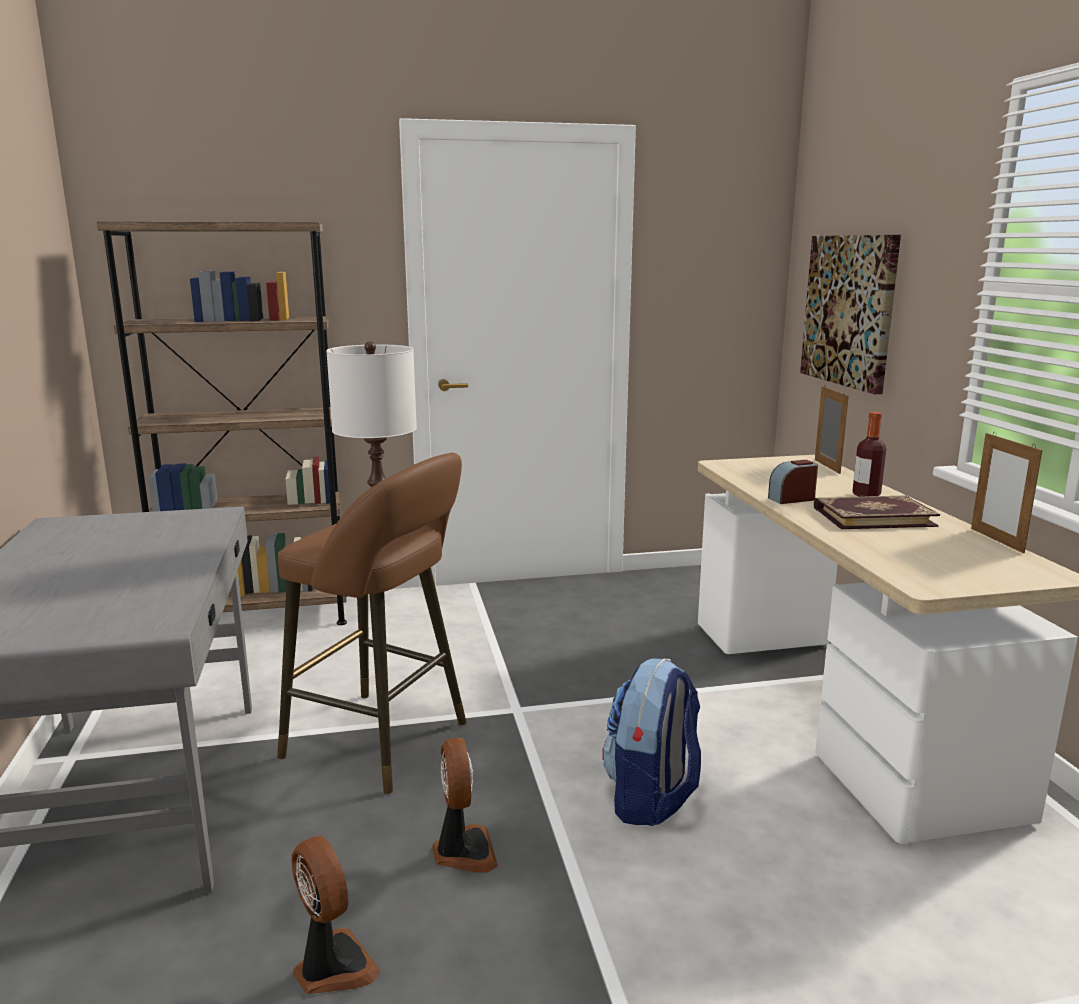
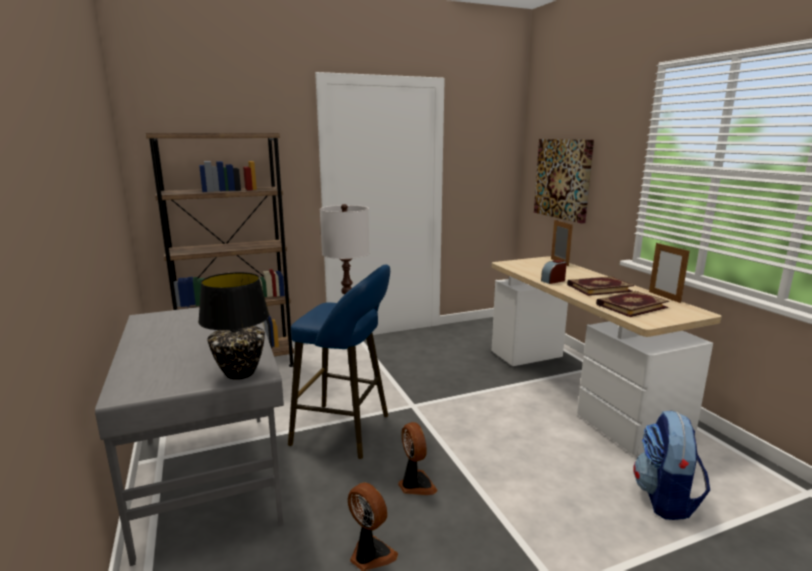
camera: 10 degrees left, 0 degrees up
(128, 624) = (240, 373): none -> black table lamp
(384, 742) = (346, 430): brown stool -> blue stool
(651, 798) = (503, 445): backpack -> backpack (665, 499)
(866, 495) = (588, 277): bottle -> none
(915, 553) = (630, 306): none -> book

